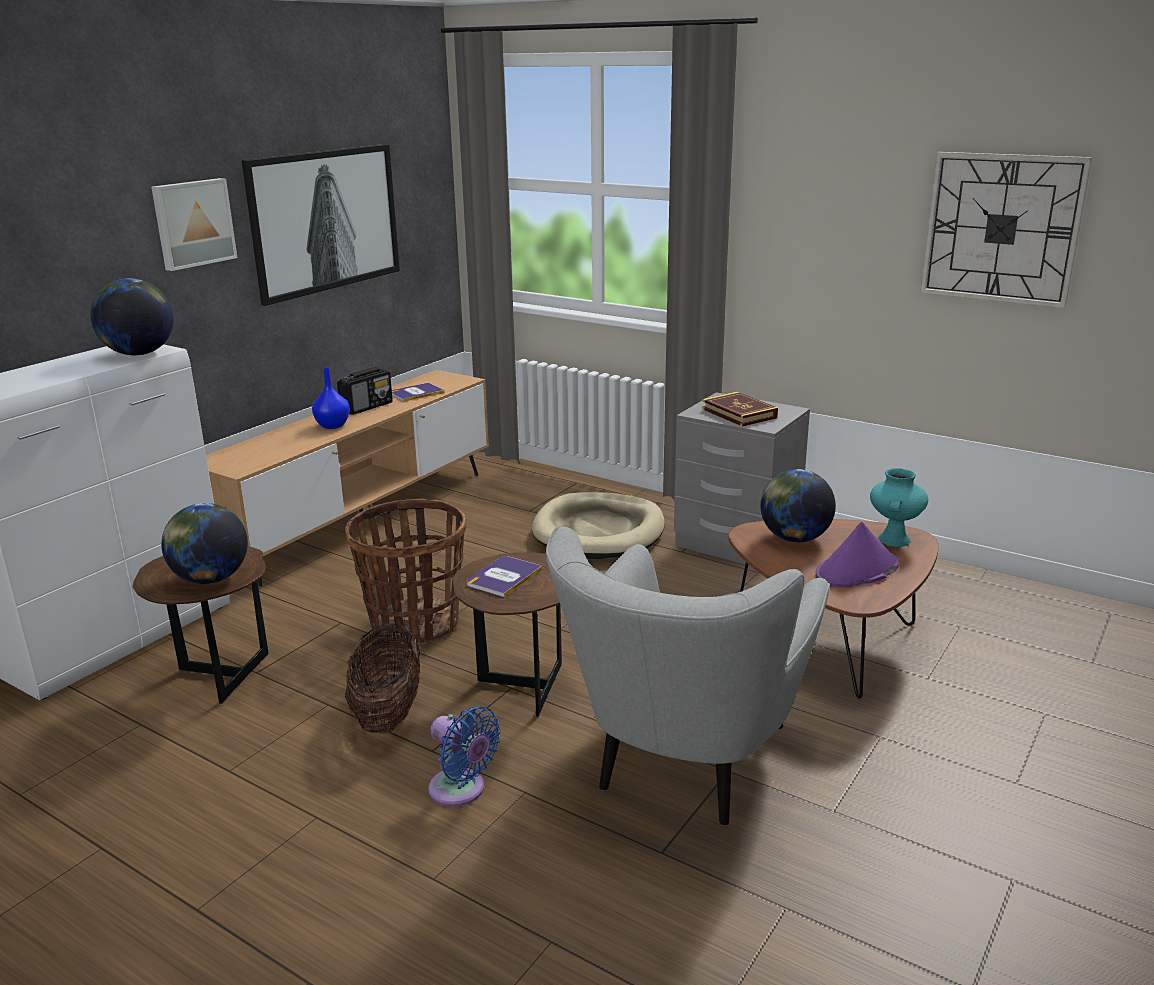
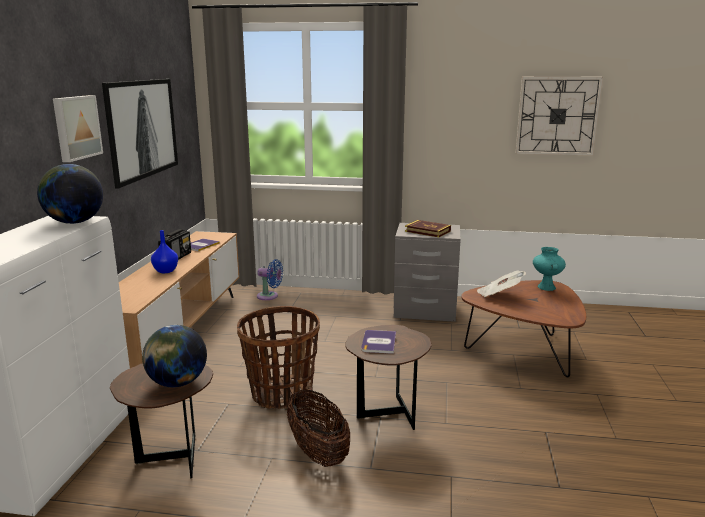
camera: 25 degrees left, 5 degrees down
(461, 791) = (413, 487): blue fan -> blue fan (269, 296)
(599, 531) = (342, 317): beige dog bed -> none
(684, 766) = (521, 435): grey armchair -> none
(794, 538) = (499, 295): globe -> newspaper
(856, 570) = (548, 305): purple hat -> none

